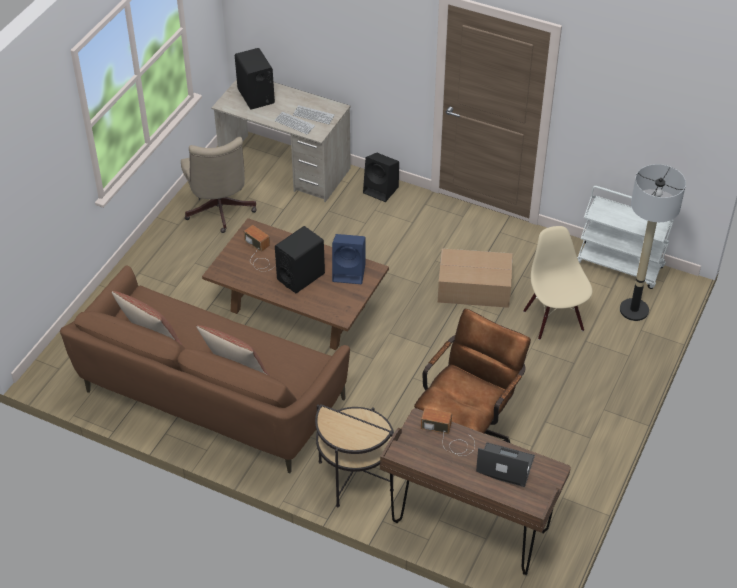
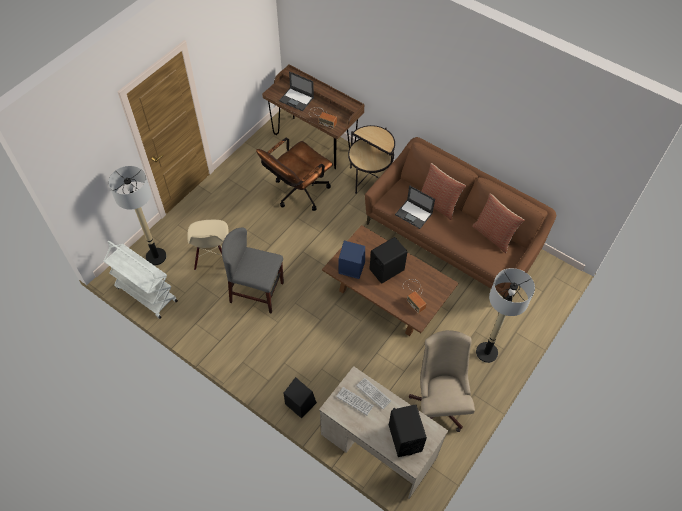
camera: 170 degrees left, 10 degrees up
(161, 266) = (486, 352): none -> floor lamp
(271, 349) = (414, 214): none -> laptop
(475, 288) = (257, 292): cardboard box -> grey chair

